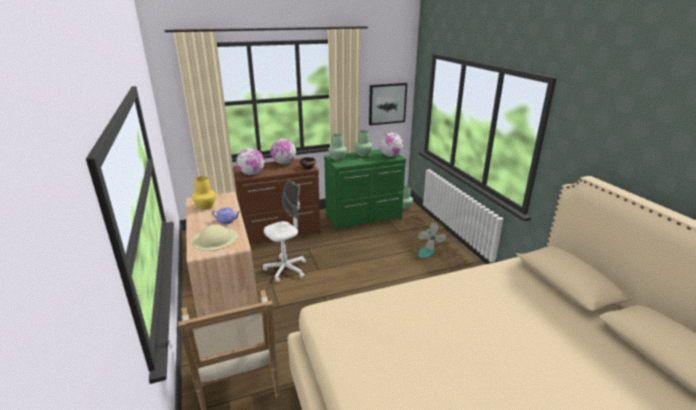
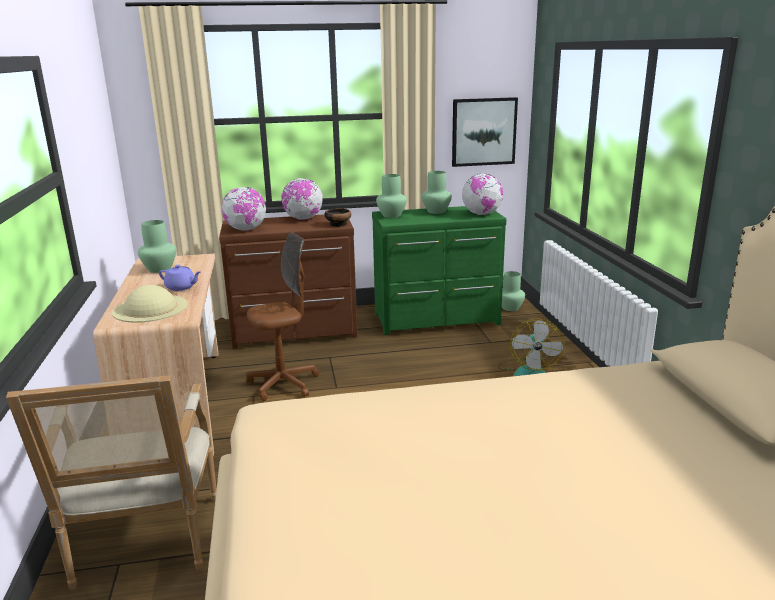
camera: 10 degrees right, 5 degrees down
(206, 206) = (160, 269): yellow vase -> green vase
(286, 269) = (283, 384): white office chair -> brown office chair

